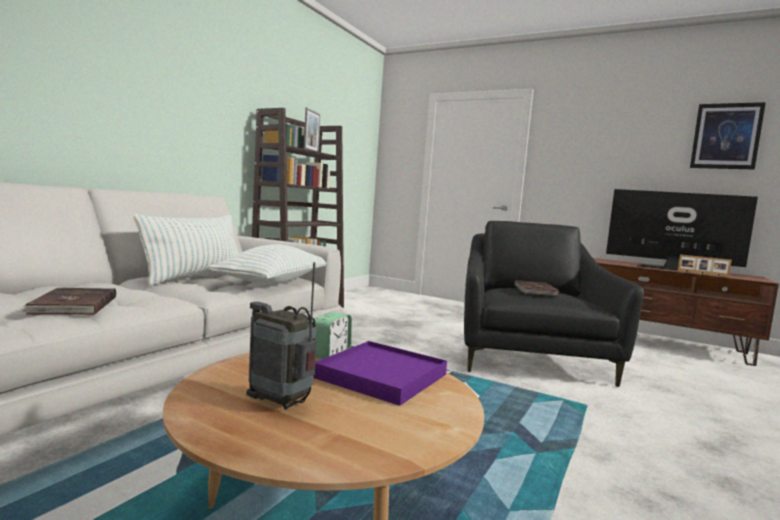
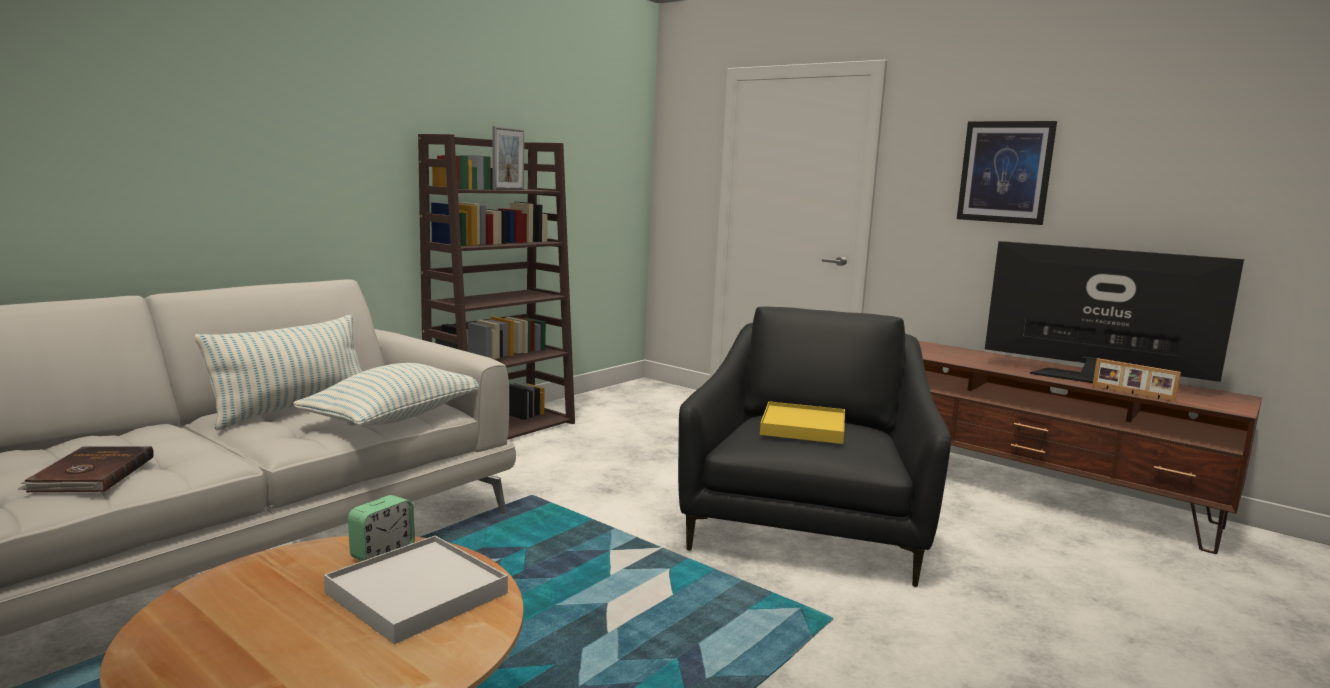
camera: 10 degrees right, 5 degrees up
(281, 403) = (252, 633): radio -> none
(381, 376) = (417, 593): purple tray -> white tray
(534, 290) = (802, 427): brown book -> yellow tray
(726, 136) = (1205, 145): picture -> picture (1005, 172)

